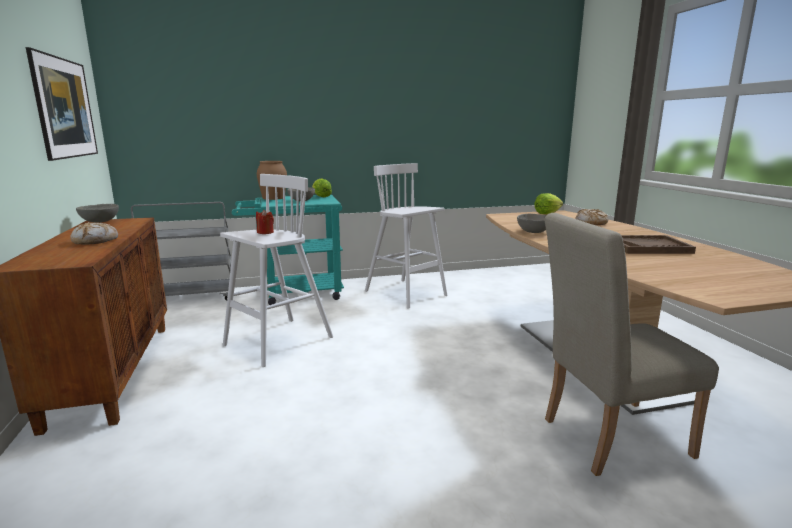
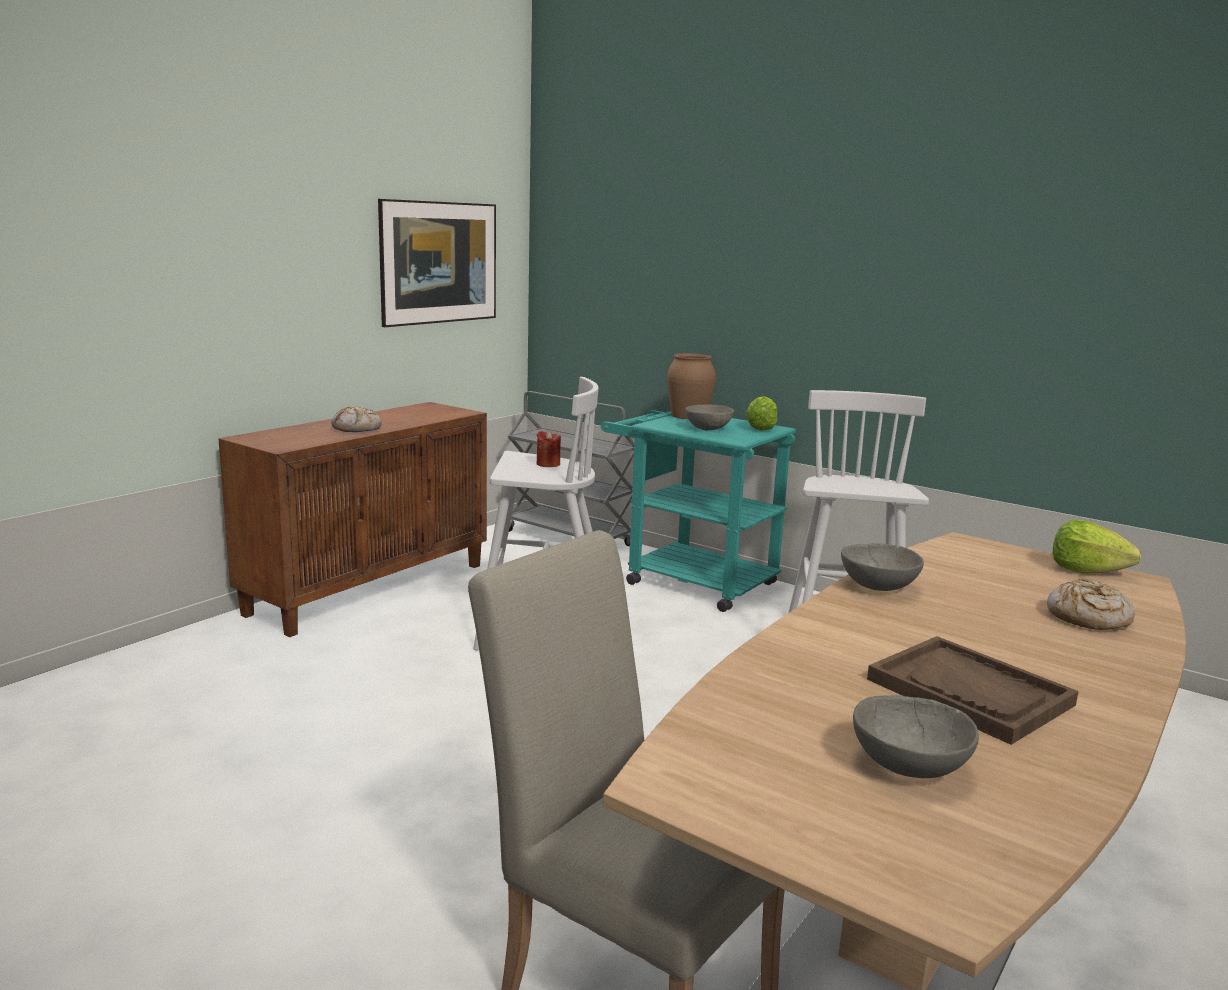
camera: 50 degrees right, 0 degrees up
(99, 222) = (429, 406): grey bowl -> grey bowl (907, 766)

